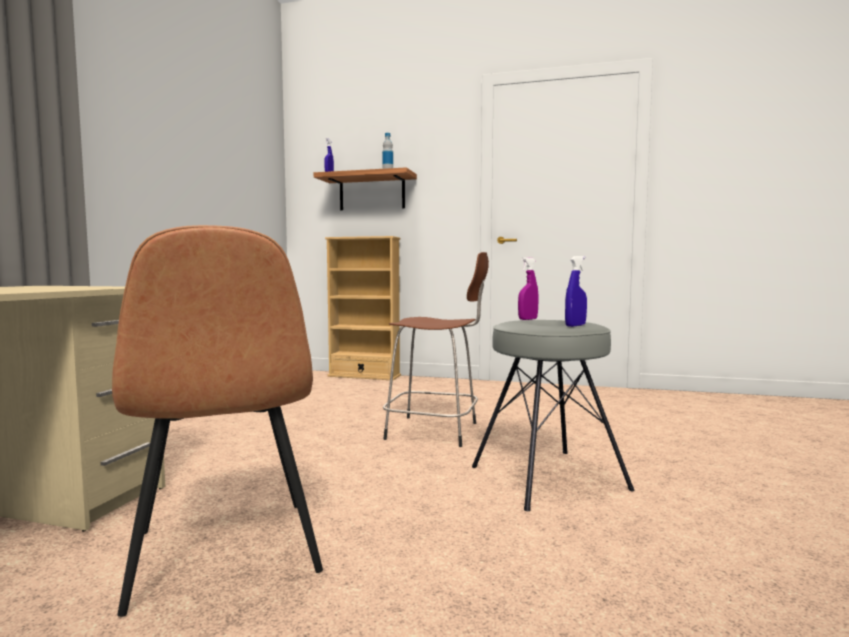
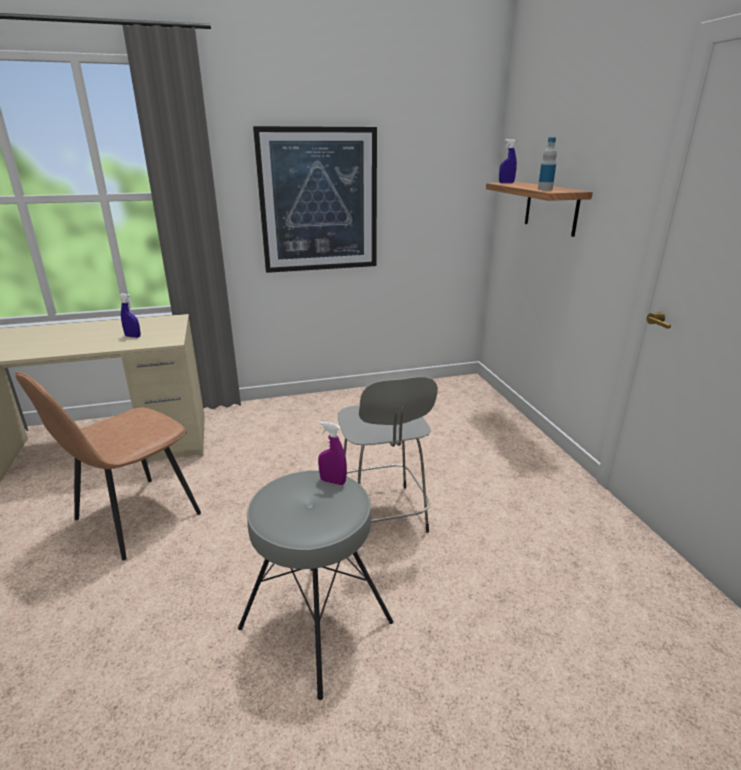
camera: 60 degrees right, 20 degrees up
(168, 164) = (319, 201): none -> picture
(364, 376) = (506, 413): beige bookcase -> none
(436, 431) = (382, 516): brown stool -> grey stool
(575, 325) = (287, 521): blue spray bottle -> blue spray bottle (133, 336)

